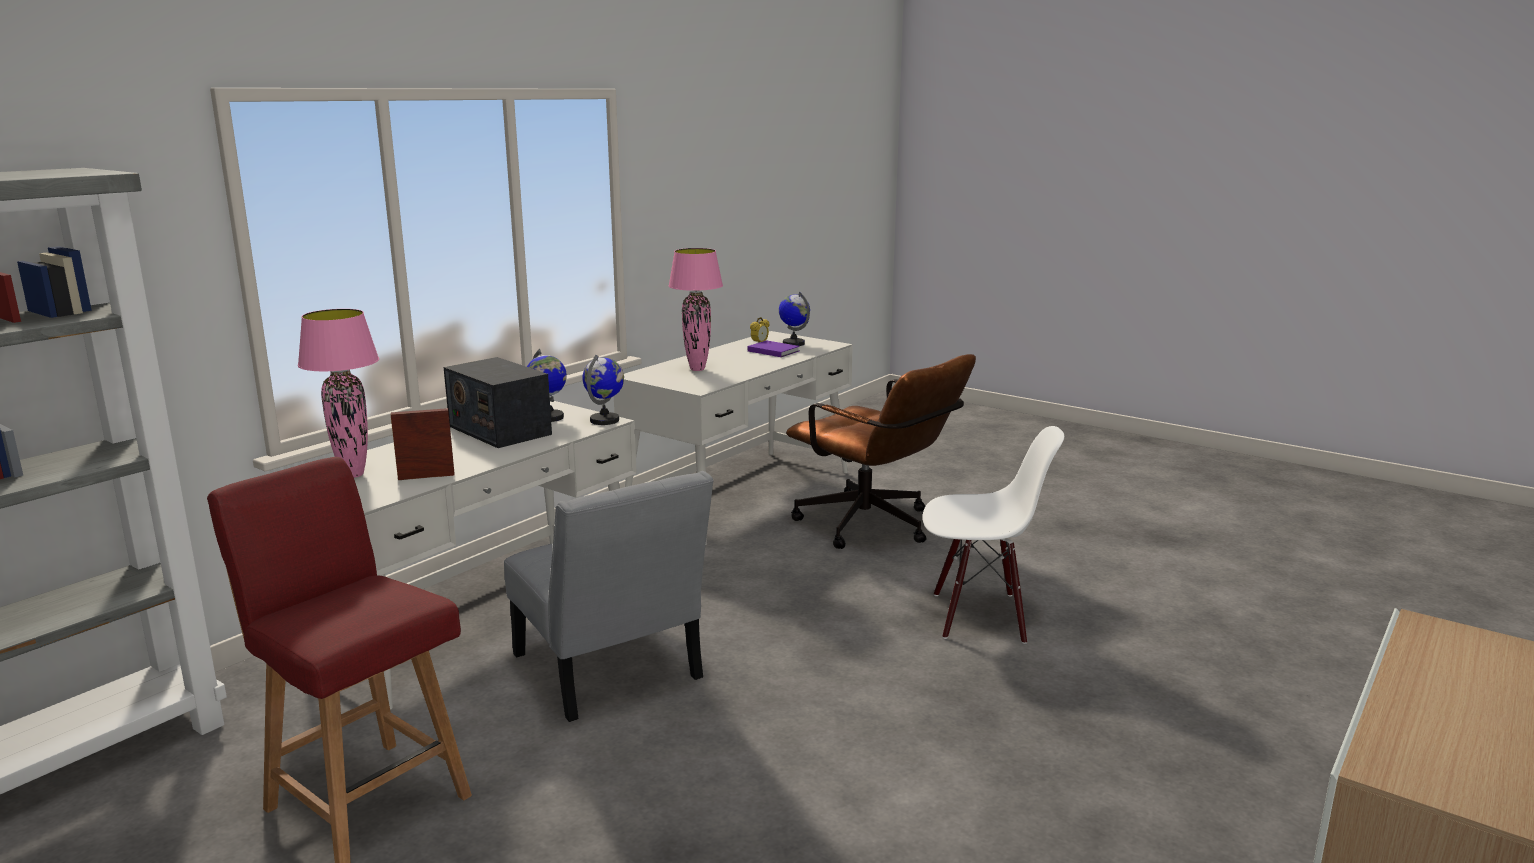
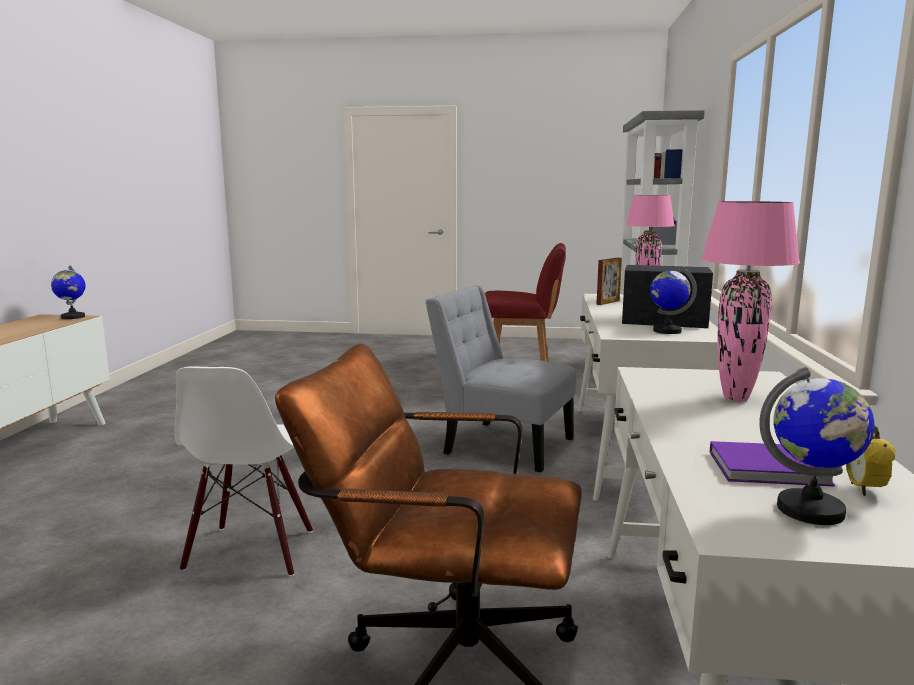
camera: 150 degrees right, 5 degrees down
(605, 420) = (620, 335): globe -> globe (72, 317)
(979, 616) = (251, 551): white chair -> white chair turned 60 degrees counterclockwise

